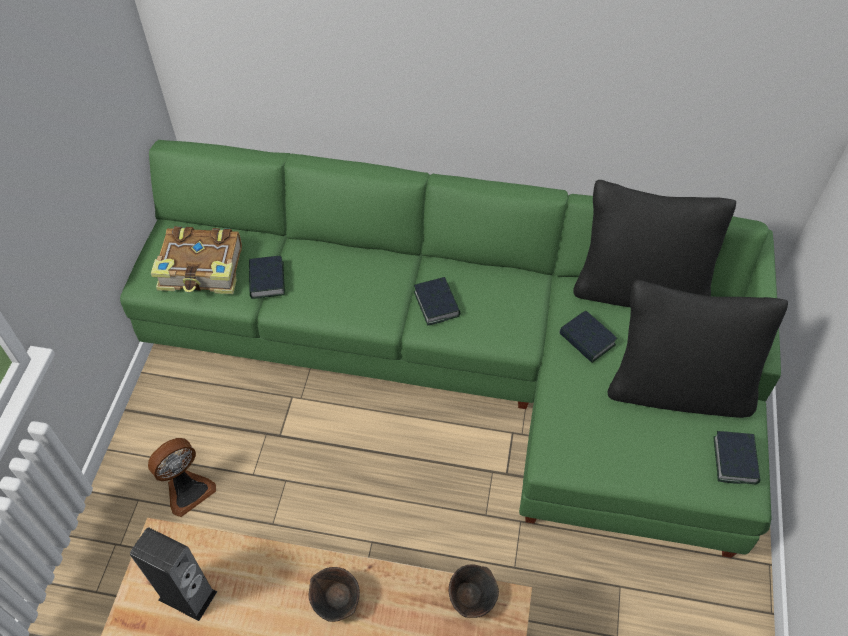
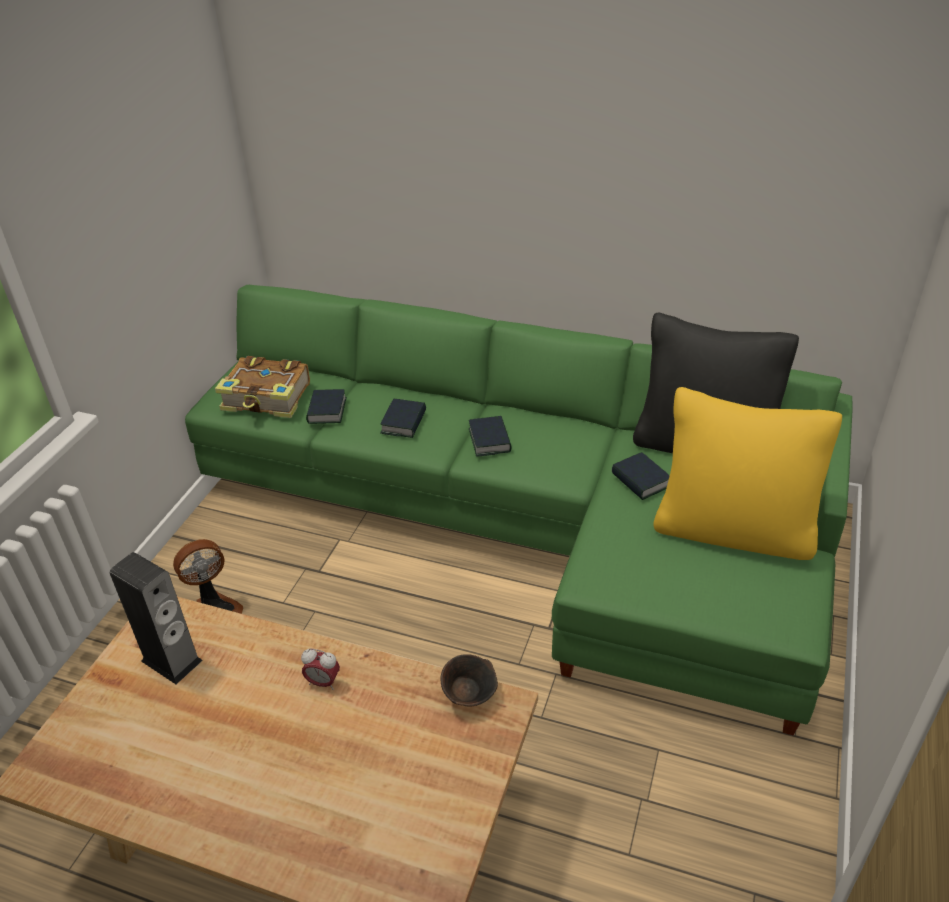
camera: 10 degrees right, 15 degrees down
(336, 601) = (323, 682): brown bowl -> alarm clock
(678, 389) = (733, 530): black pillow -> yellow pillow
(735, 460) = (789, 599): book -> book (404, 422)

